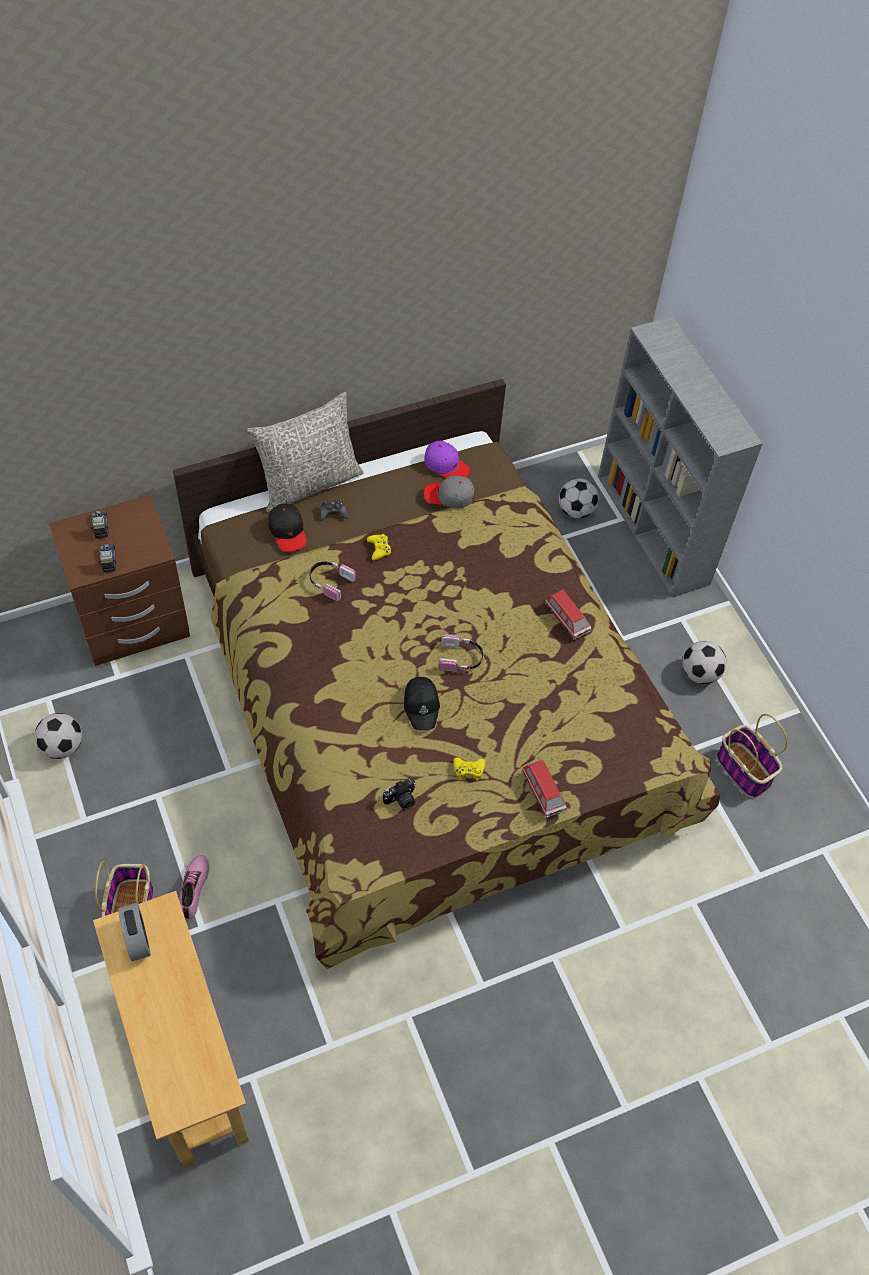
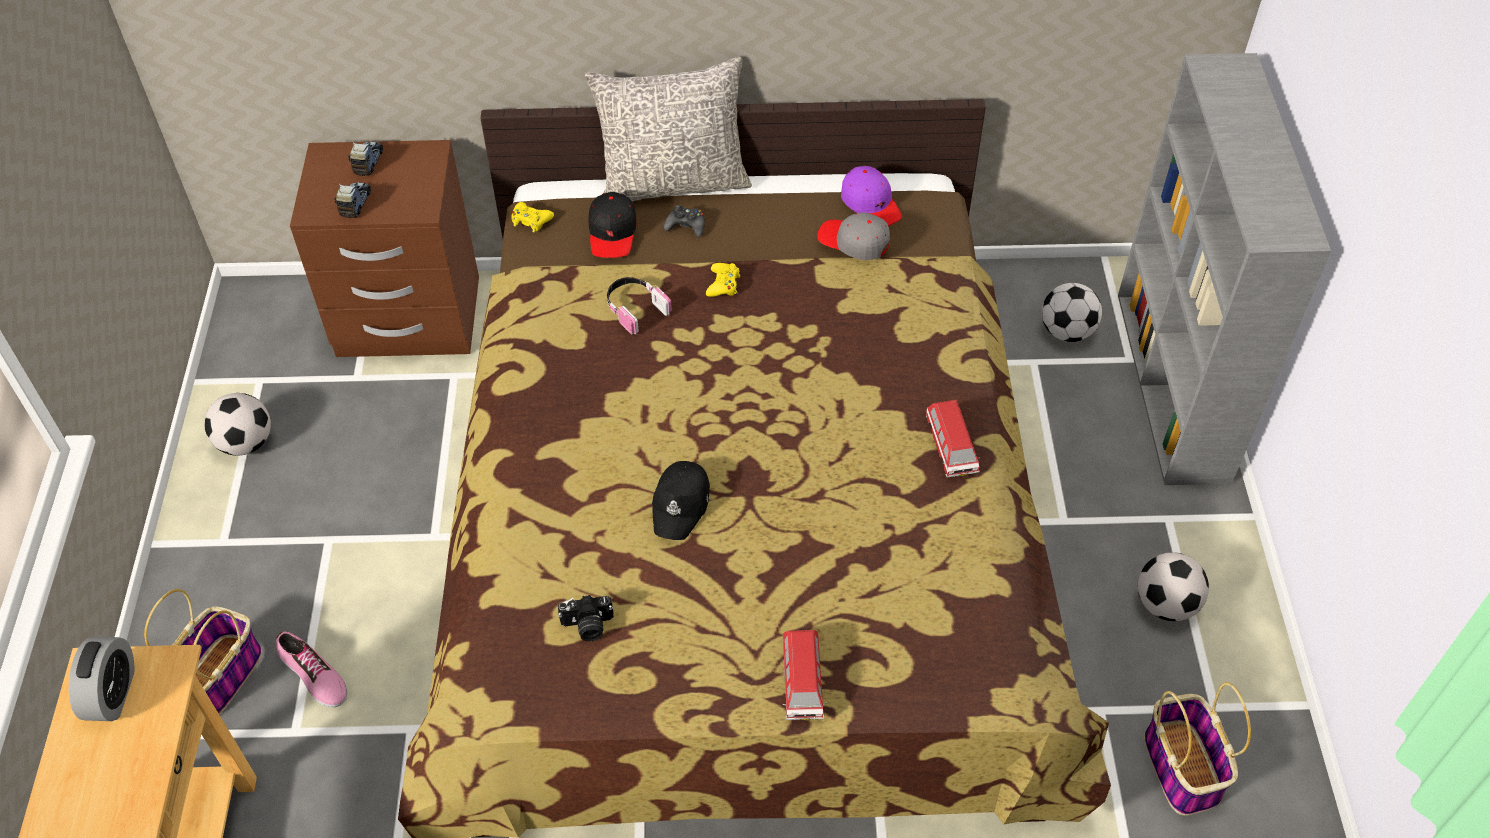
camera: 25 degrees right, 5 degrees down
(194, 888) = (312, 675): shoe -> shoe turned 105 degrees clockwise
(461, 658) = (768, 457): headphones -> none
(468, 770) = (705, 615): yellow game controller -> yellow game controller (531, 220)

